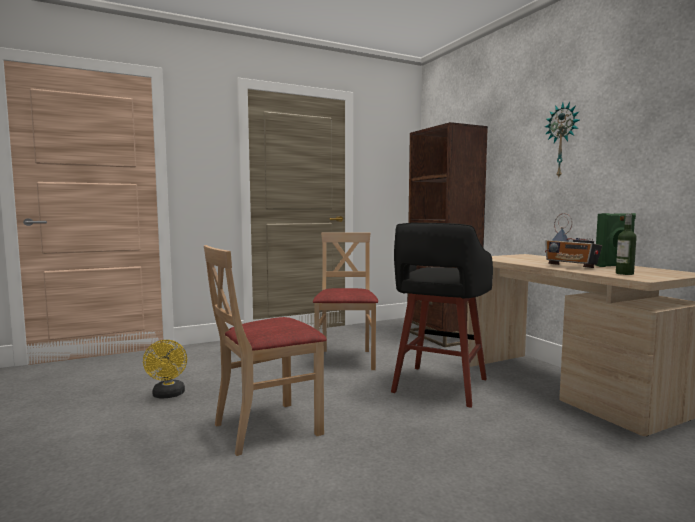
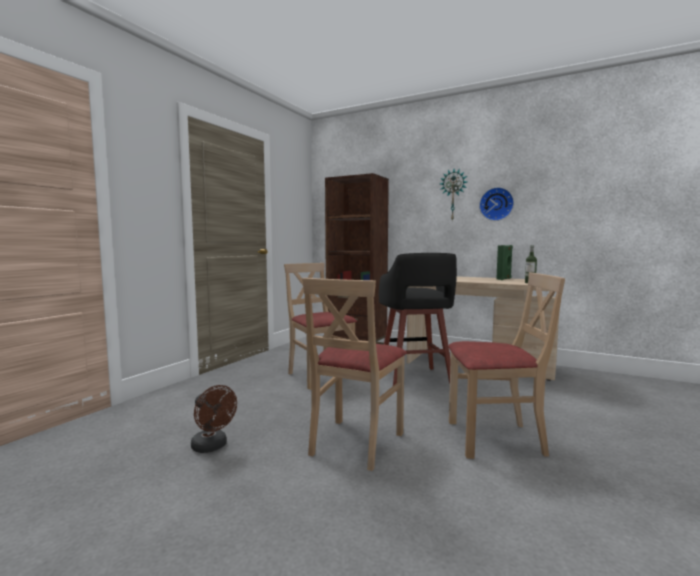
camera: 35 degrees left, 0 degrees up
(168, 395) = (212, 447): yellow fan -> brown fan
(410, 475) = (495, 439): none -> beige chair
(571, 266) = (489, 281): radio -> none
(619, 150) = (496, 204): none -> wall clock

